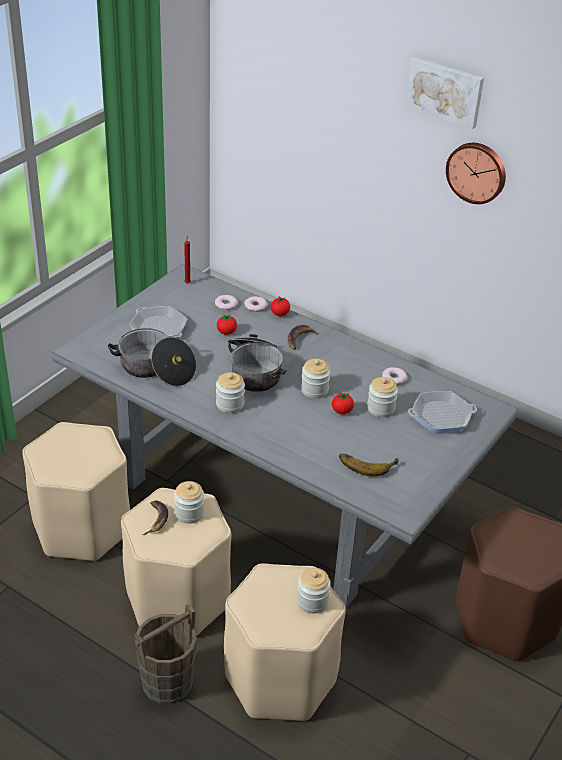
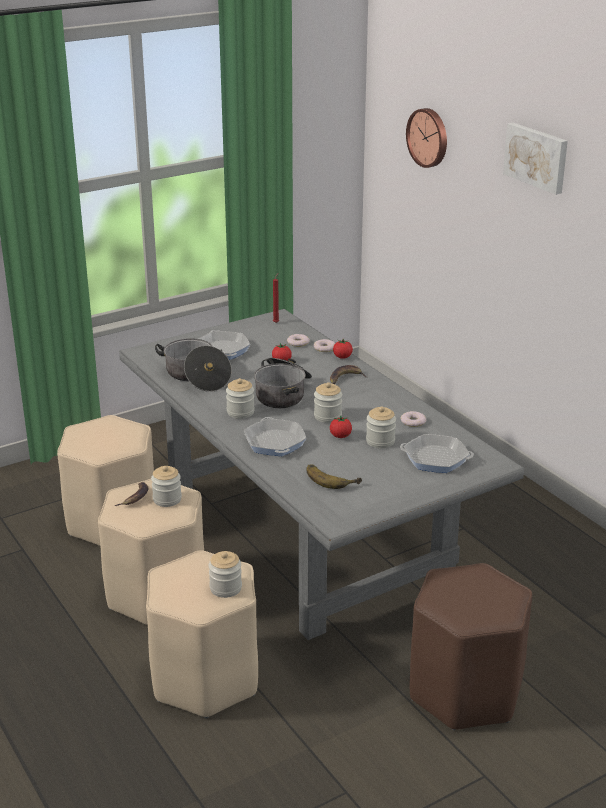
camera: 25 degrees right, 10 degrees down
(166, 682) = (102, 653): brown bucket -> none
(287, 433) = (275, 442): none -> frying pan
(477, 172) = (563, 242): wall clock -> wall clock (429, 137)

